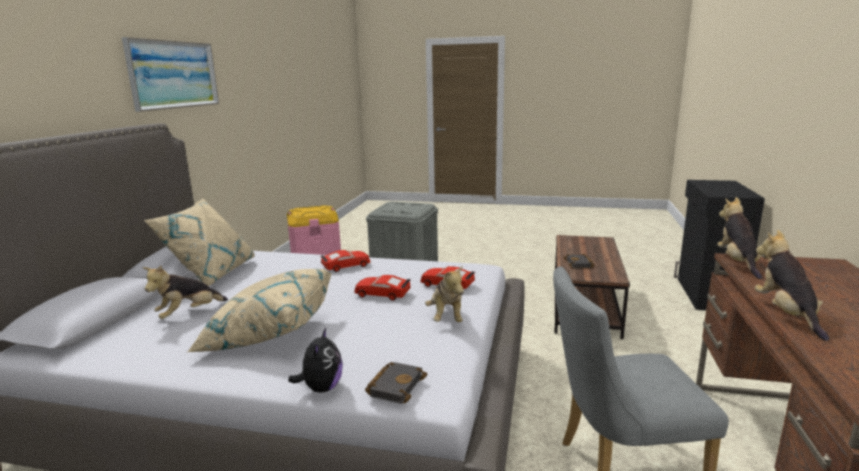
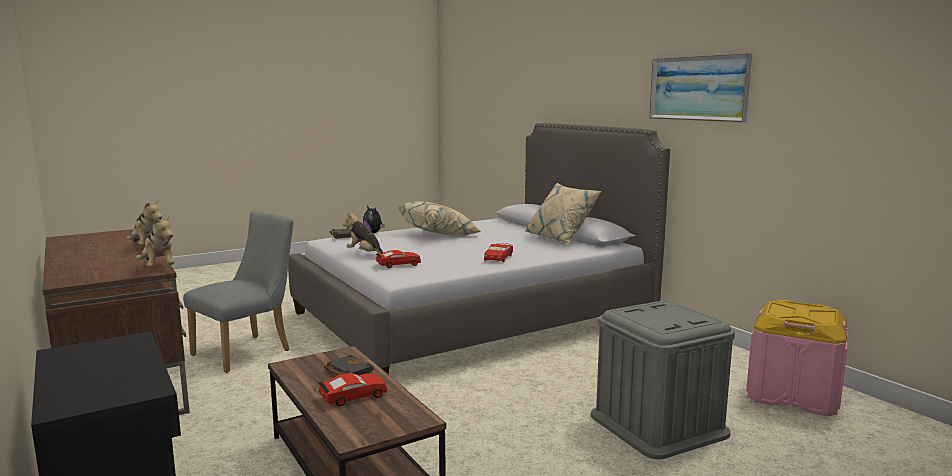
camera: 135 degrees right, 5 degrees down
(188, 314) = (500, 231): plush toy -> none
(383, 294) = (428, 253): red toy car -> red toy car (353, 396)

